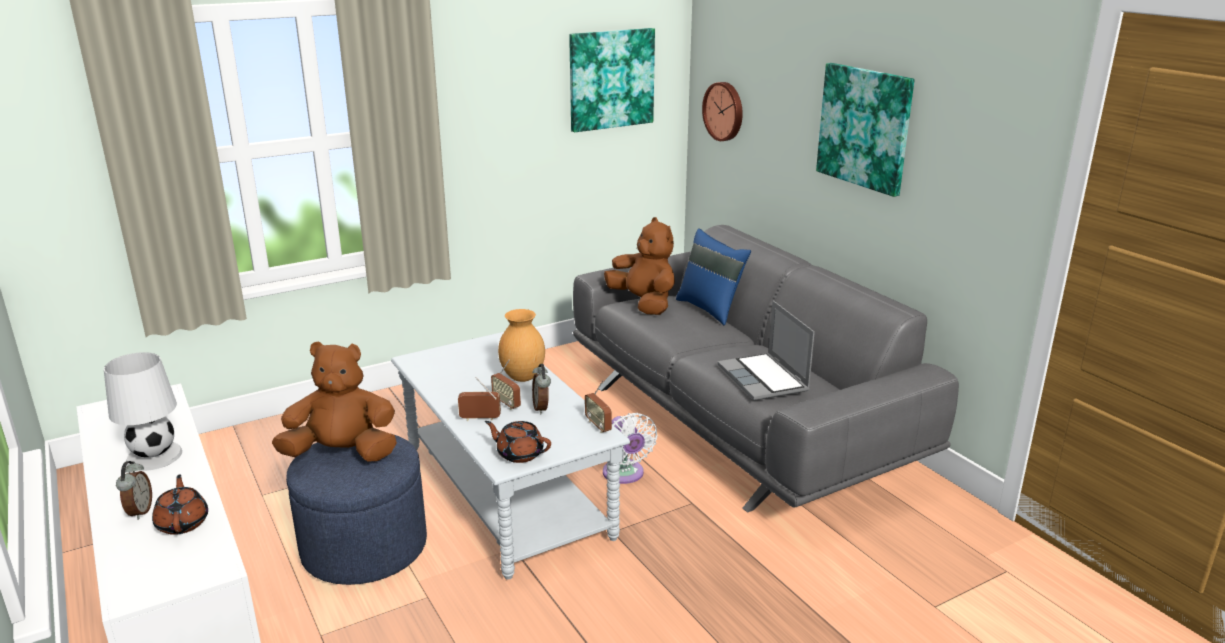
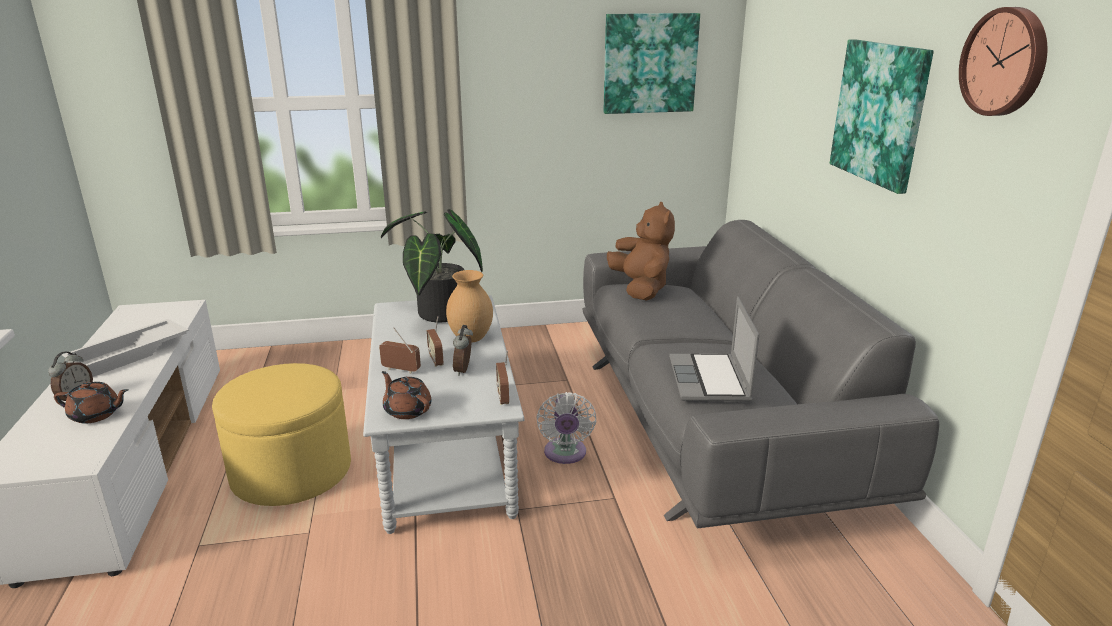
camera: 20 degrees right, 0 degrees up
(154, 457) = (130, 355): white table lamp -> white tray
(183, 523) = (96, 415): brown teapot -> brown teapot turned 90 degrees clockwise
(342, 454) = (273, 380): brown plush toy -> none
(364, 547) = (292, 472): blue ottoman -> yellow ottoman
(469, 360) = (437, 315): none -> potted plant
(710, 309) = (708, 303): blue pillow -> none
(724, 111) = (762, 101): wall clock -> wall clock (1006, 62)

